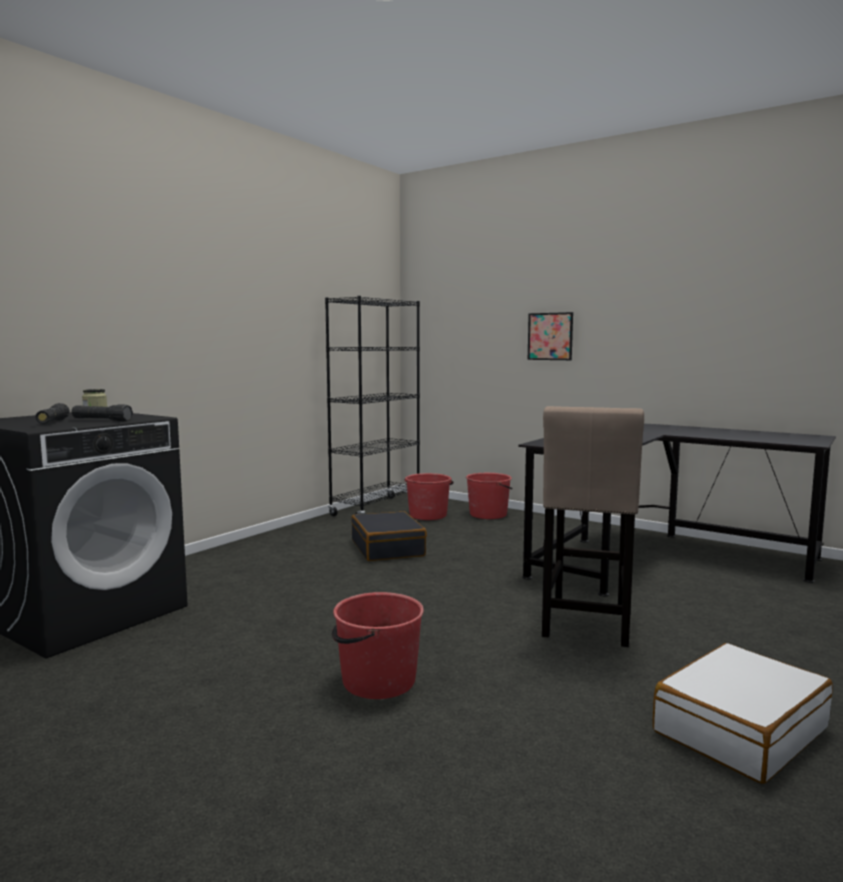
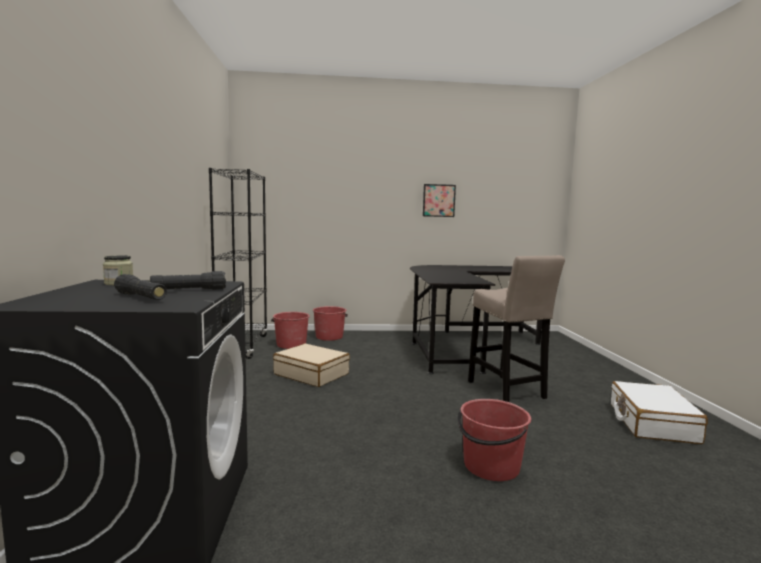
camera: 40 degrees left, 0 degrees up
(388, 548) = (312, 374): black suitcase -> beige suitcase
(550, 336) = (363, 208): picture -> picture (439, 200)

